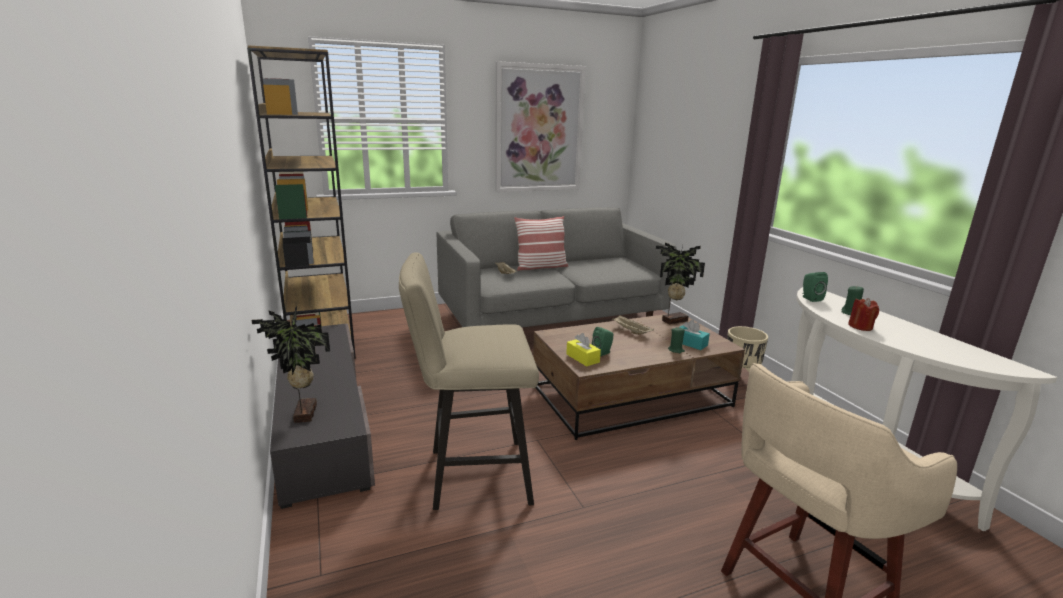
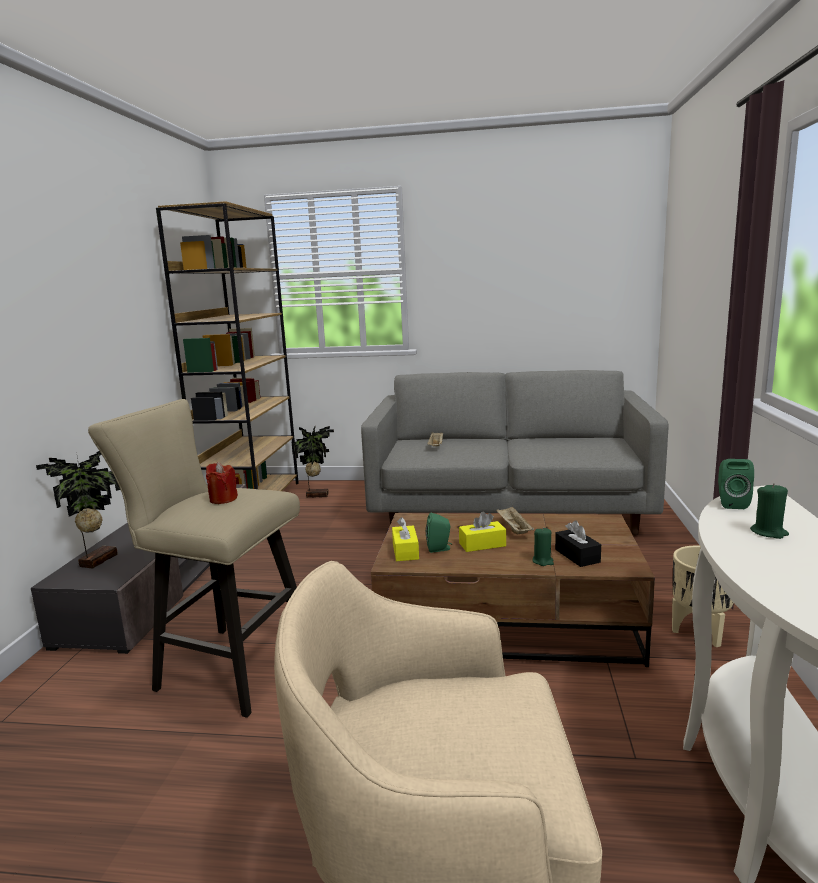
camera: 30 degrees right, 5 degrees down
(539, 129) = (521, 273): picture -> none
(541, 267) = (489, 442): pillow -> none
(626, 345) = (482, 544): none -> yellow tissue box
(673, 320) = (595, 523): potted plant -> potted plant (317, 495)
(690, 343) = (577, 556): turquoise tissue box -> black tissue box
(860, 327) = (746, 555): red candle -> red candle (223, 499)

